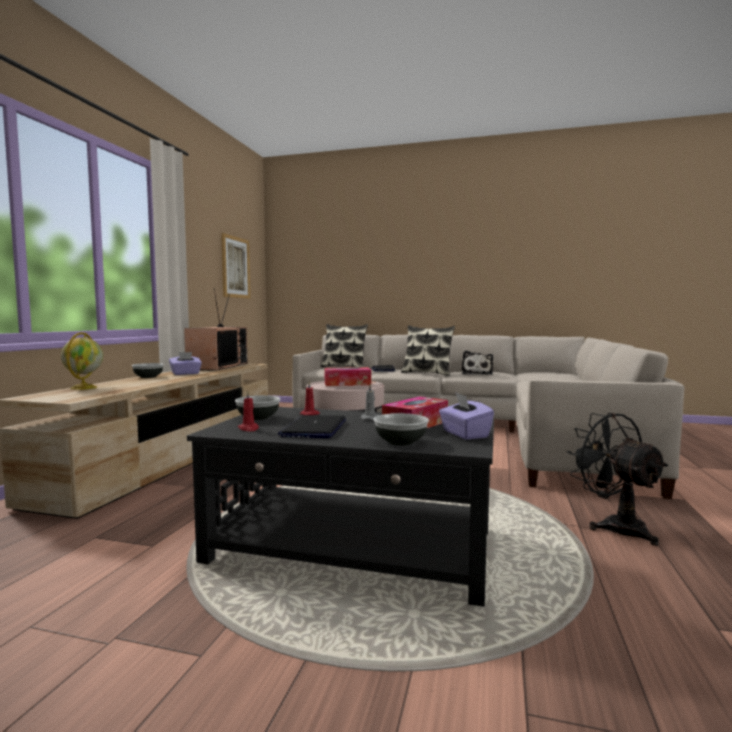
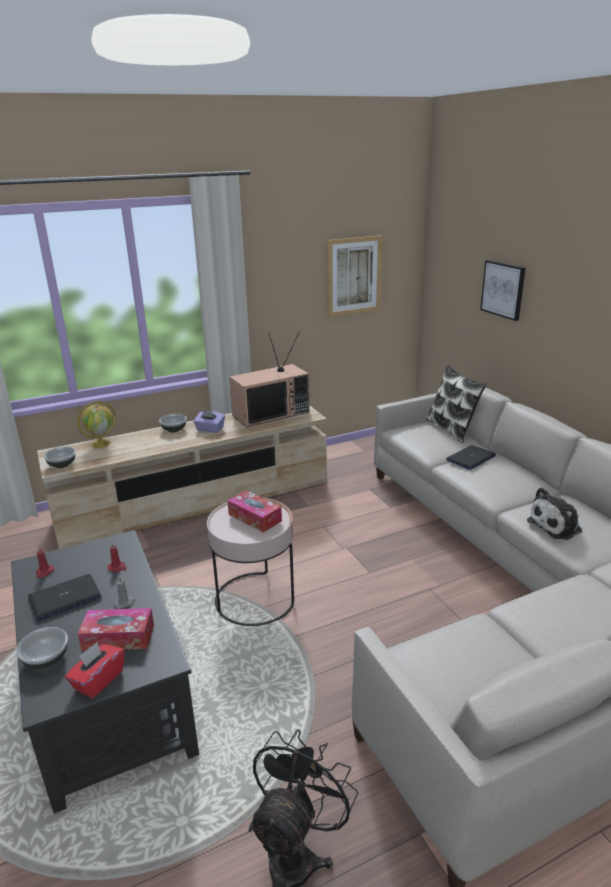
camera: 50 degrees right, 20 degrees up
(258, 418) = (84, 554): bowl -> bowl (62, 464)
(350, 271) = (503, 289): none -> picture
(427, 373) = (502, 491): pillow -> none
(464, 434) = (98, 680): purple tissue box -> red tissue box

